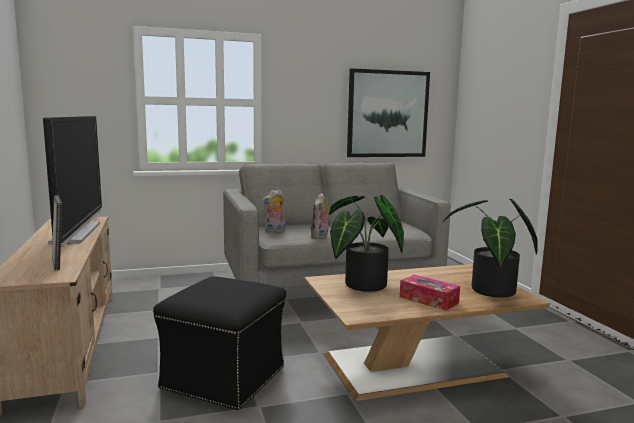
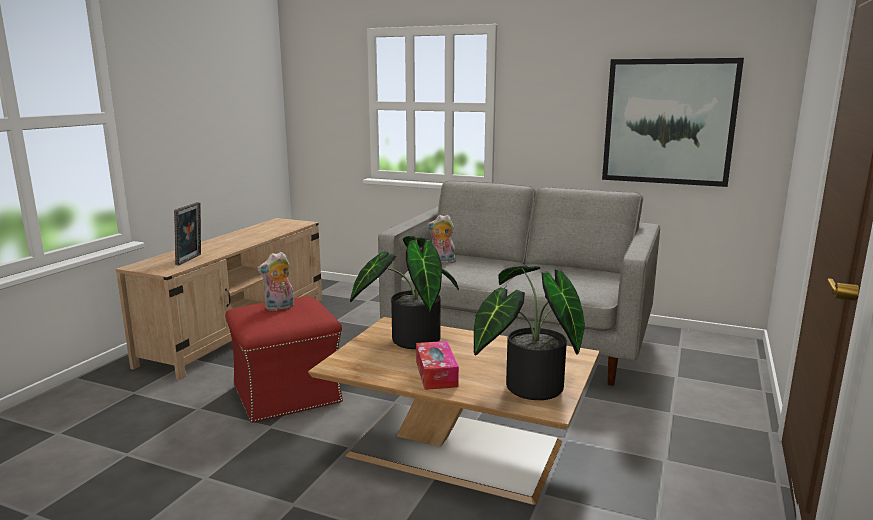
camera: 40 degrees right, 5 degrees up
(77, 232) = (261, 234): television -> none
(224, 377) = (288, 393): black ottoman -> red ottoman
(320, 236) = (469, 277): plush toy -> plush toy (279, 308)

